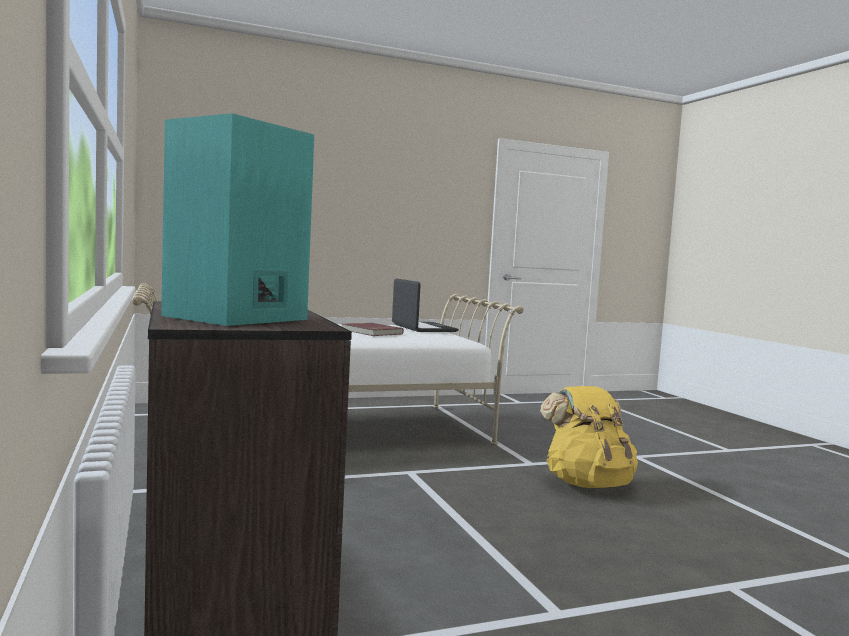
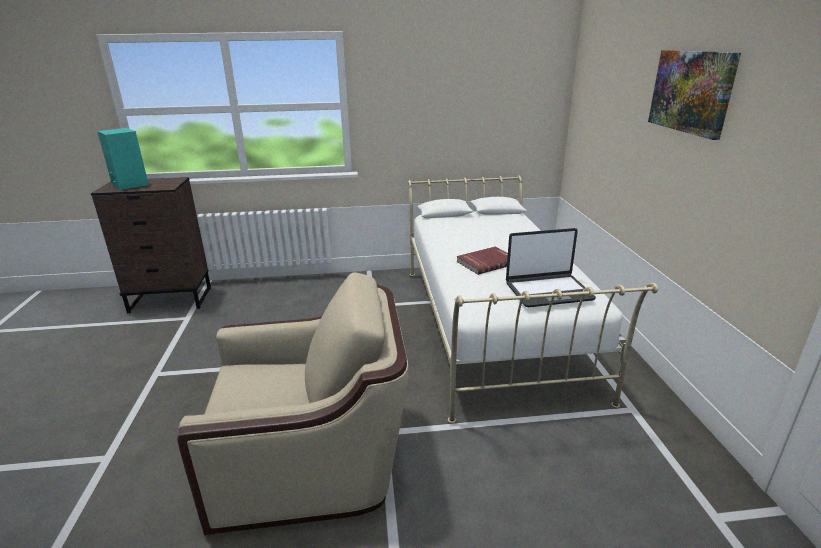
camera: 105 degrees right, 20 degrees up
(364, 178) = (691, 91): none -> picture
(587, 484) = (314, 456): yellow backpack -> beige armchair

